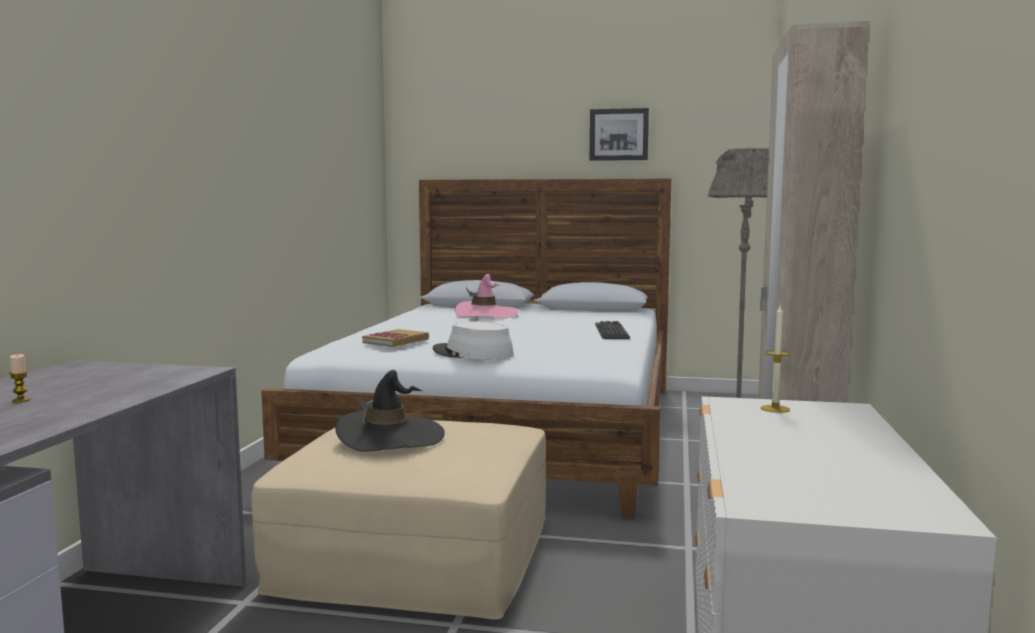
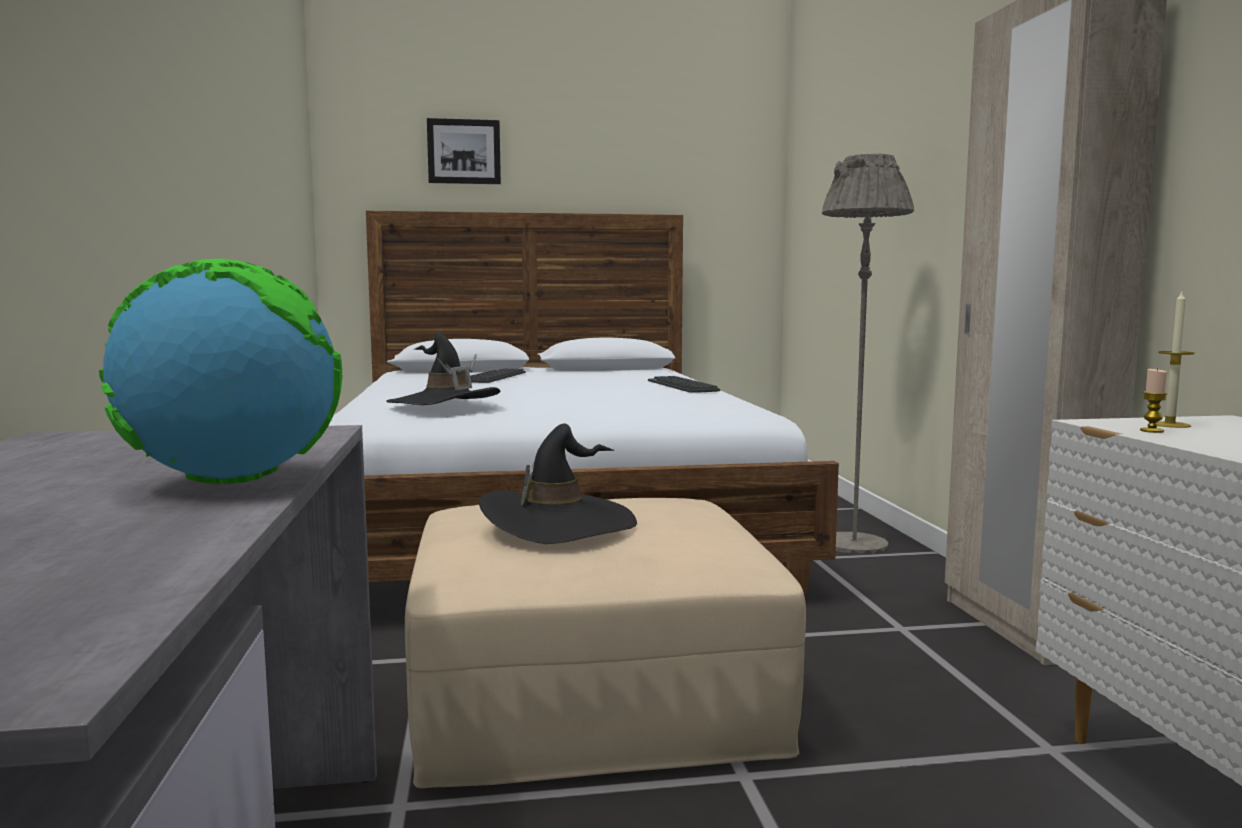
camera: 20 degrees left, 0 degrees up
(21, 400) = (53, 488): candle -> candle (1151, 431)
(96, 403) = (231, 481): none -> globe
(396, 341) = (444, 404): book -> black hat
(472, 353) = (570, 412): white hat -> none
(486, 314) = (495, 377): pink hat -> keyboard
(619, 134) = (618, 162): picture -> picture (464, 152)

